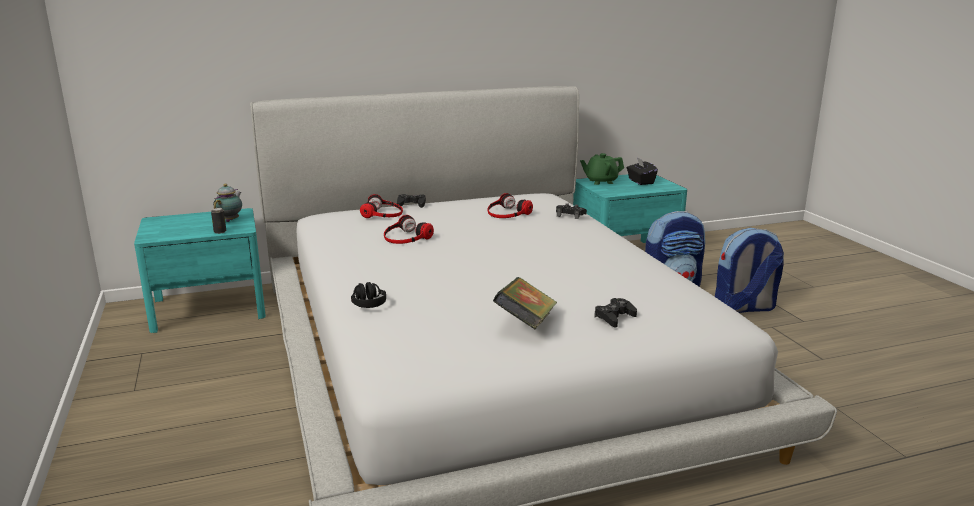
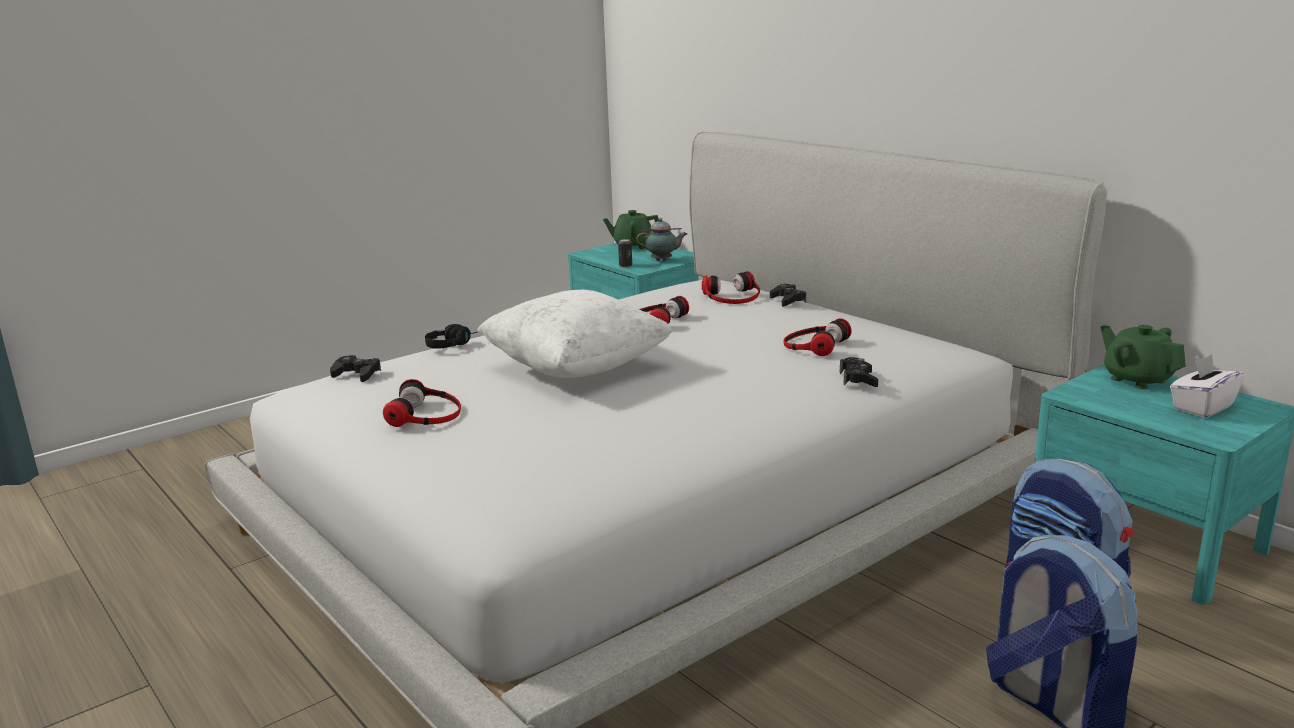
camera: 70 degrees right, 0 degrees up
(165, 222) = (633, 246): none -> green teapot
(480, 269) = (577, 368): none -> white pillow
(525, 323) = (426, 414): book -> headphones
(614, 317) = (465, 454): black game controller -> black game controller (357, 374)
(640, 181) = (1202, 407): black tissue box -> white tissue box

